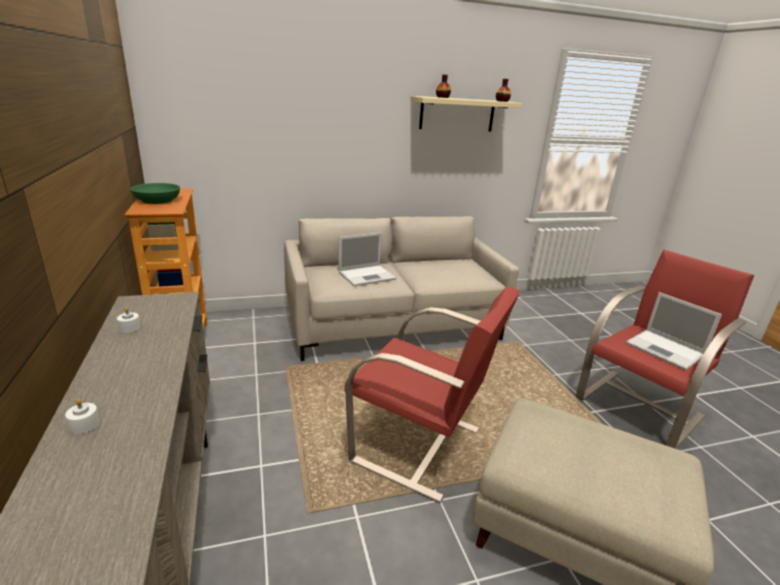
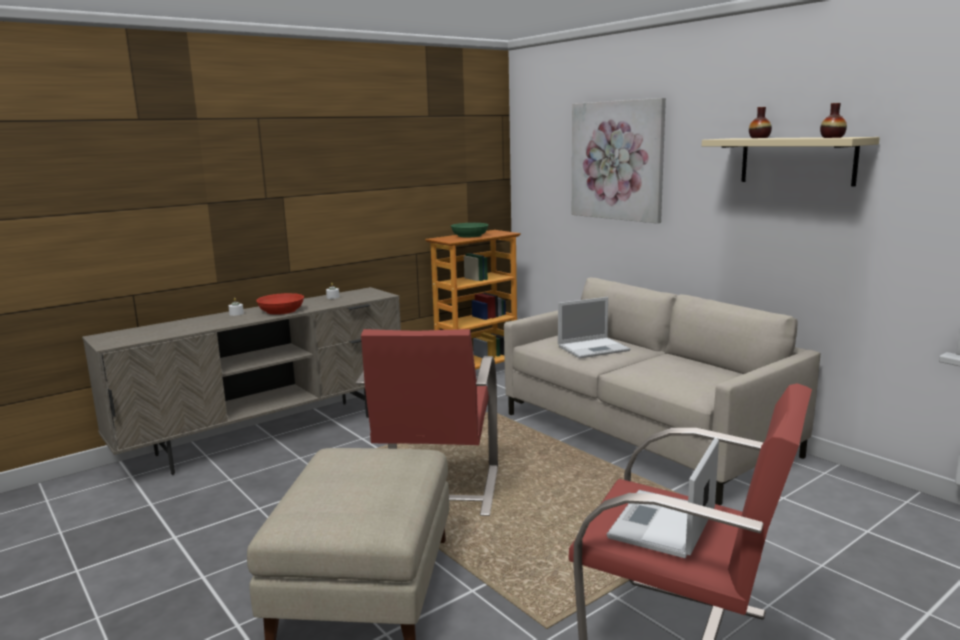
camera: 70 degrees right, 10 degrees down
(142, 378) = (281, 311): none -> red bowl
(300, 109) = (617, 160): none -> picture
(367, 275) = (594, 348): laptop -> laptop turned 60 degrees counterclockwise

